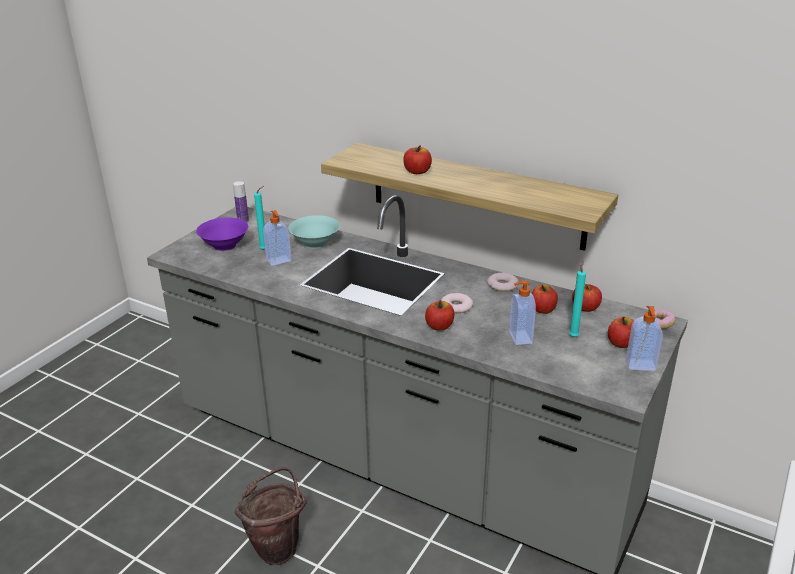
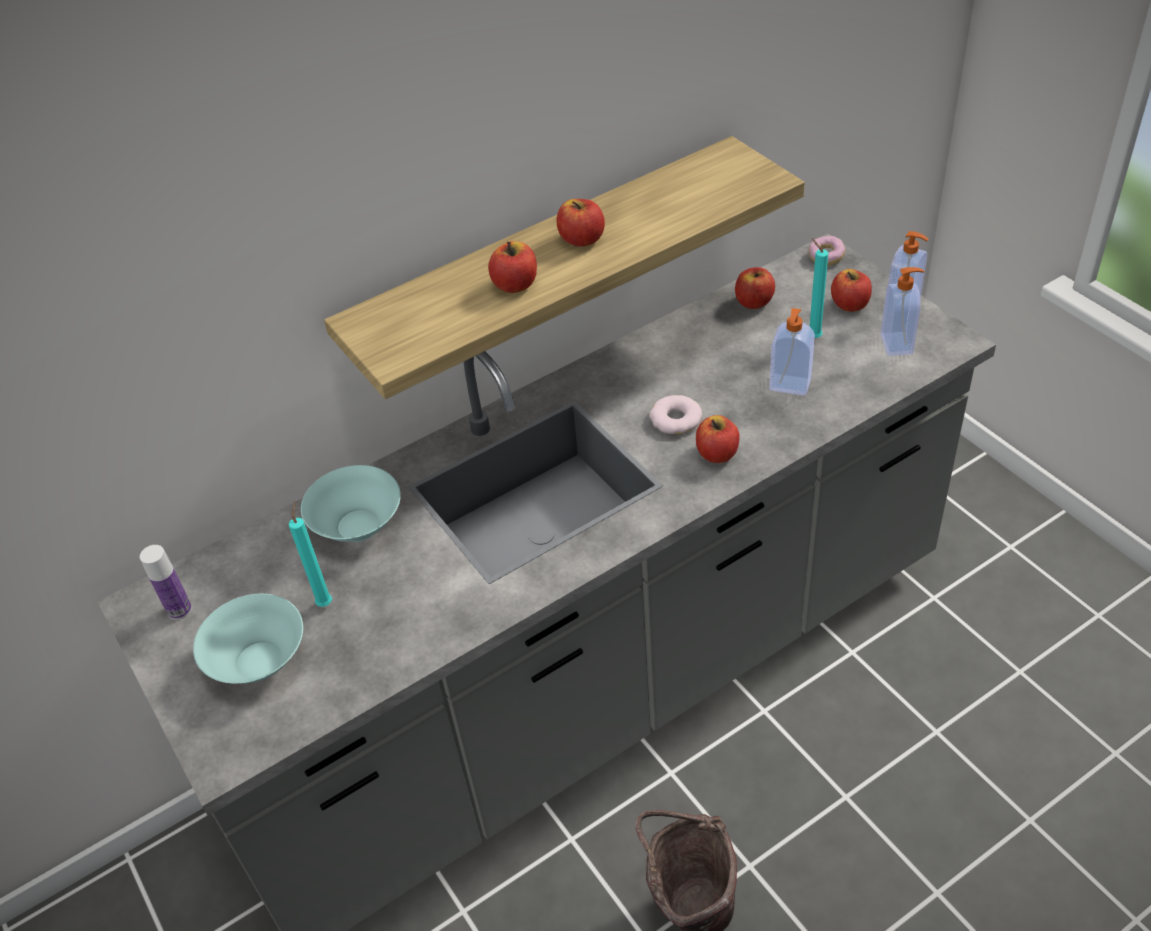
camera: 60 degrees left, 15 degrees up
(224, 245) = (257, 661): purple bowl -> turquoise bowl
(279, 261) = (383, 591): soap dispenser -> soap dispenser (897, 344)
(502, 285) = (649, 355): donut -> none
(543, 310) = (735, 340): apple -> apple (582, 239)

